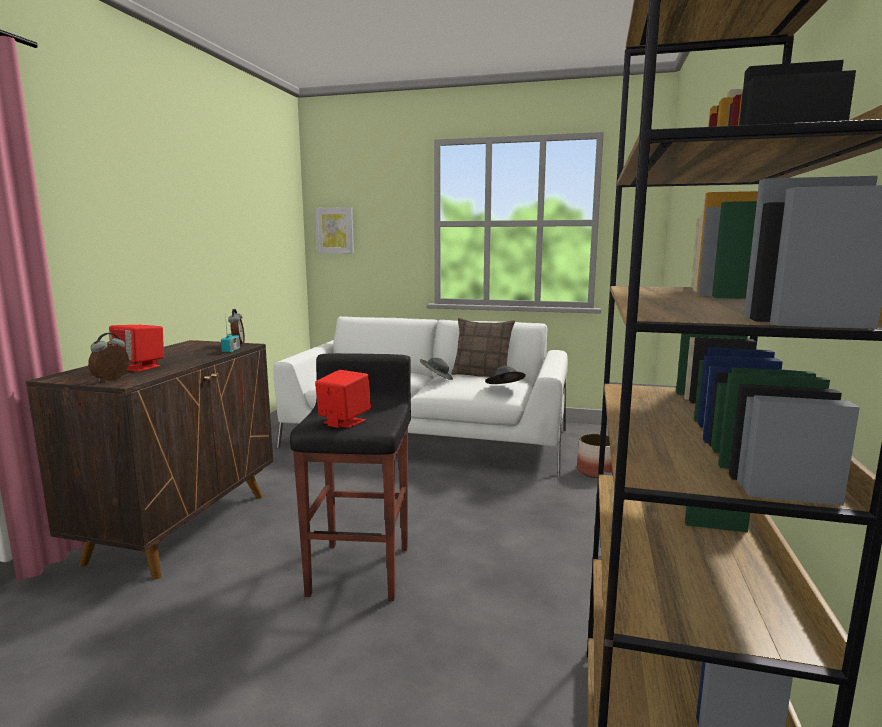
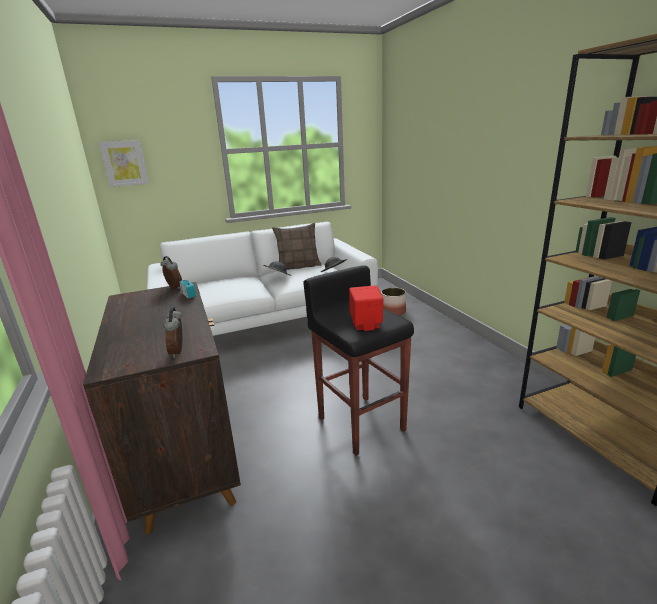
camera: 35 degrees left, 10 degrees up
(140, 367) = (161, 333): red speaker -> none

